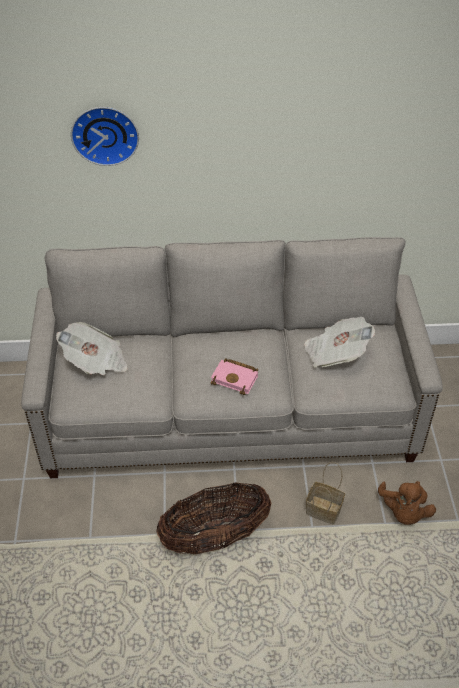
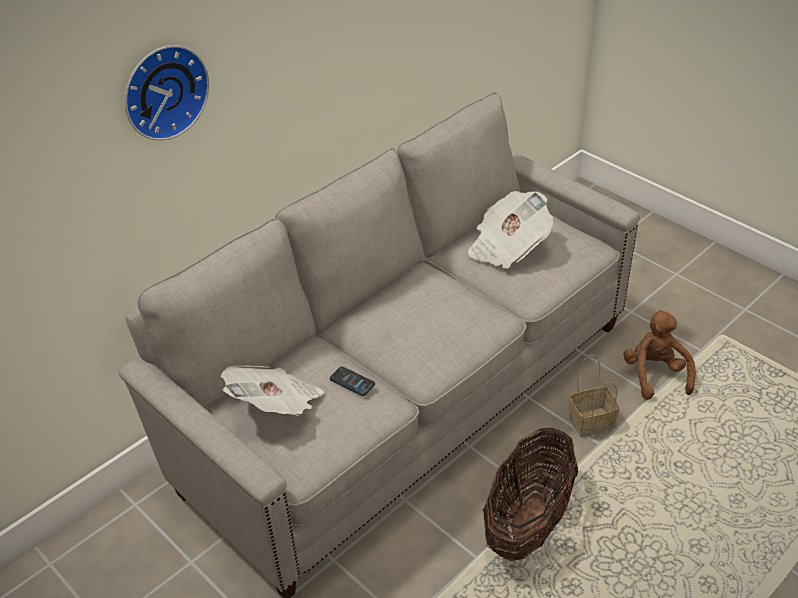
camera: 40 degrees left, 5 degrees down
(147, 376) = (352, 382): none -> phone
(236, 378) = (448, 324): pink book -> none
(403, 512) = (655, 375): brown plush toy -> brown plush toy turned 150 degrees counterclockwise

